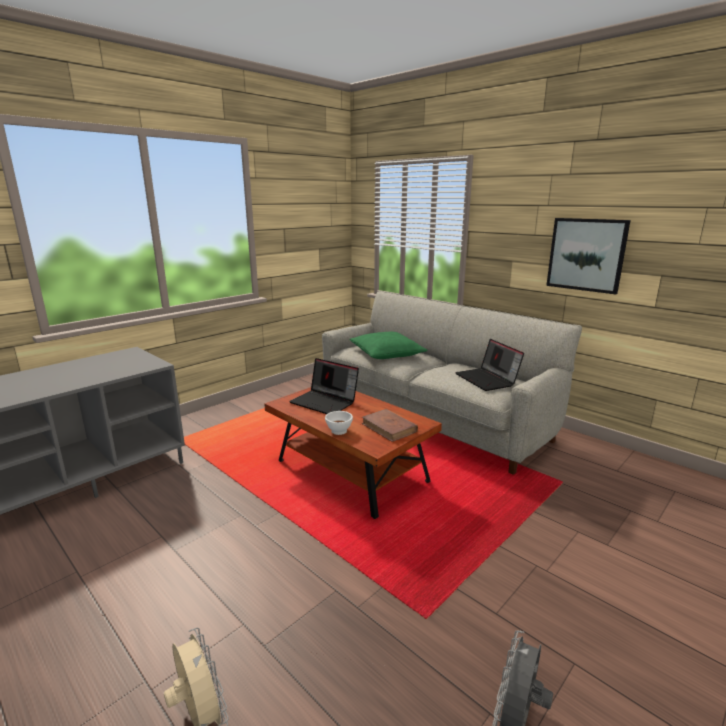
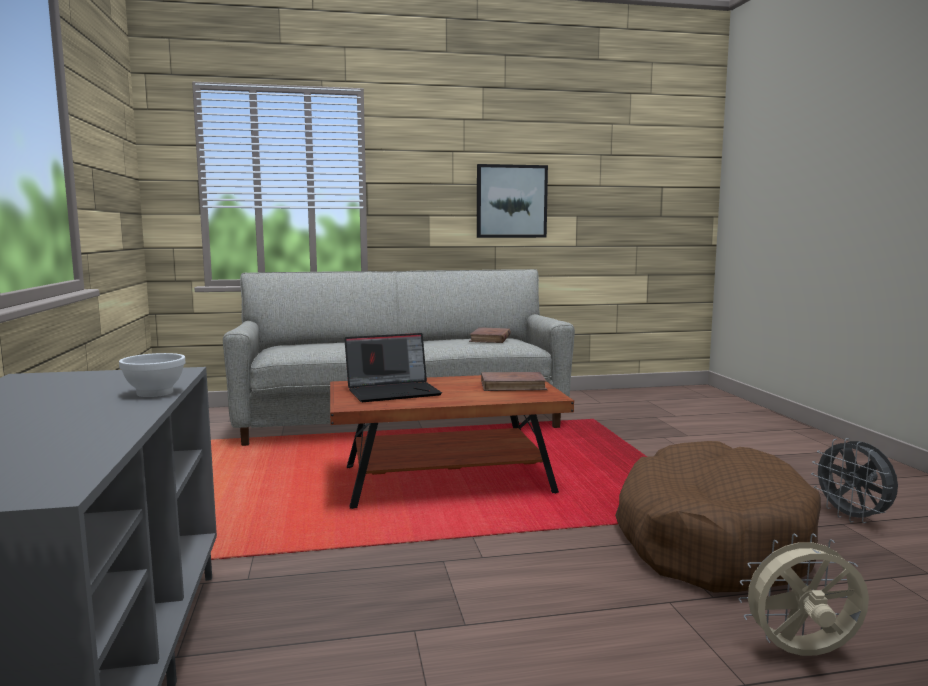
camera: 55 degrees left, 10 degrees down
(339, 431) = (486, 400): white bowl -> white bowl (156, 393)
(364, 621) = (711, 540): none -> brown dog bed
(386, 353) = (333, 346): green pillow -> none
(487, 380) = (490, 339): laptop -> brown book

